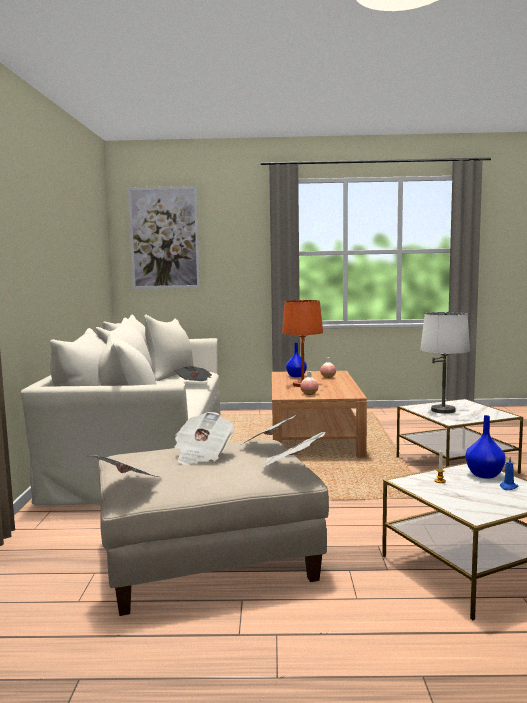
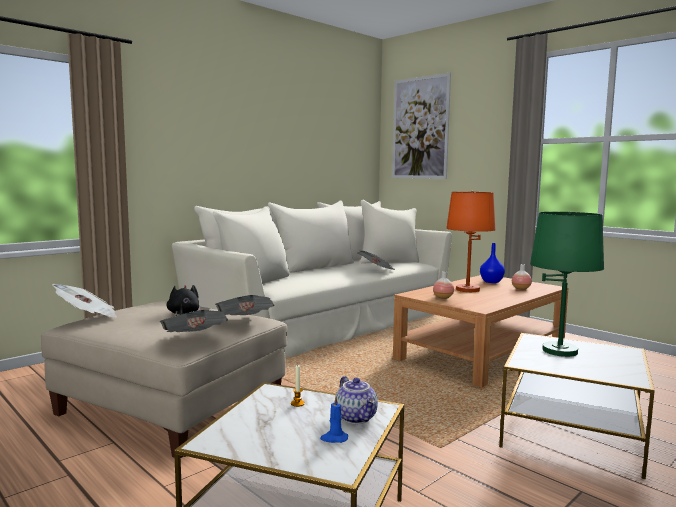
camera: 45 degrees right, 0 degrees up
(202, 455) = (183, 313): newspaper -> black plush toy
(443, 410) = (560, 351): white table lamp -> green table lamp
(484, 474) = (357, 418): blue vase -> teapot

